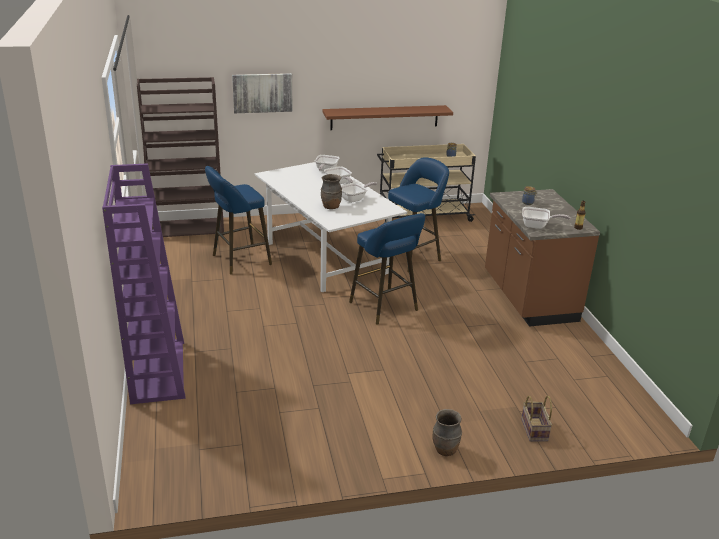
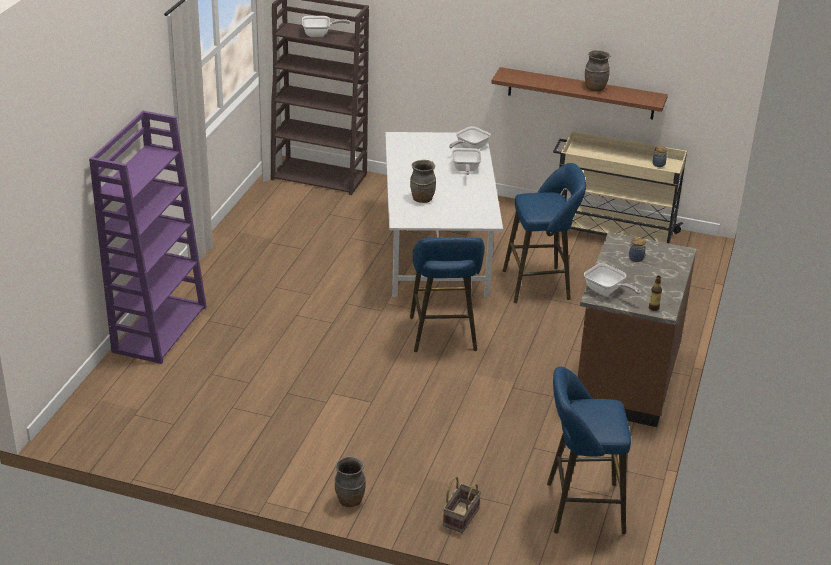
camera: 30 degrees right, 5 degrees up
(238, 260) = (338, 232): blue stool -> blue stool (579, 508)
(262, 92) = (426, 33): picture -> none
(355, 199) = (460, 196): frying pan -> frying pan (319, 34)
(399, 109) = (595, 88): none -> brown vase

